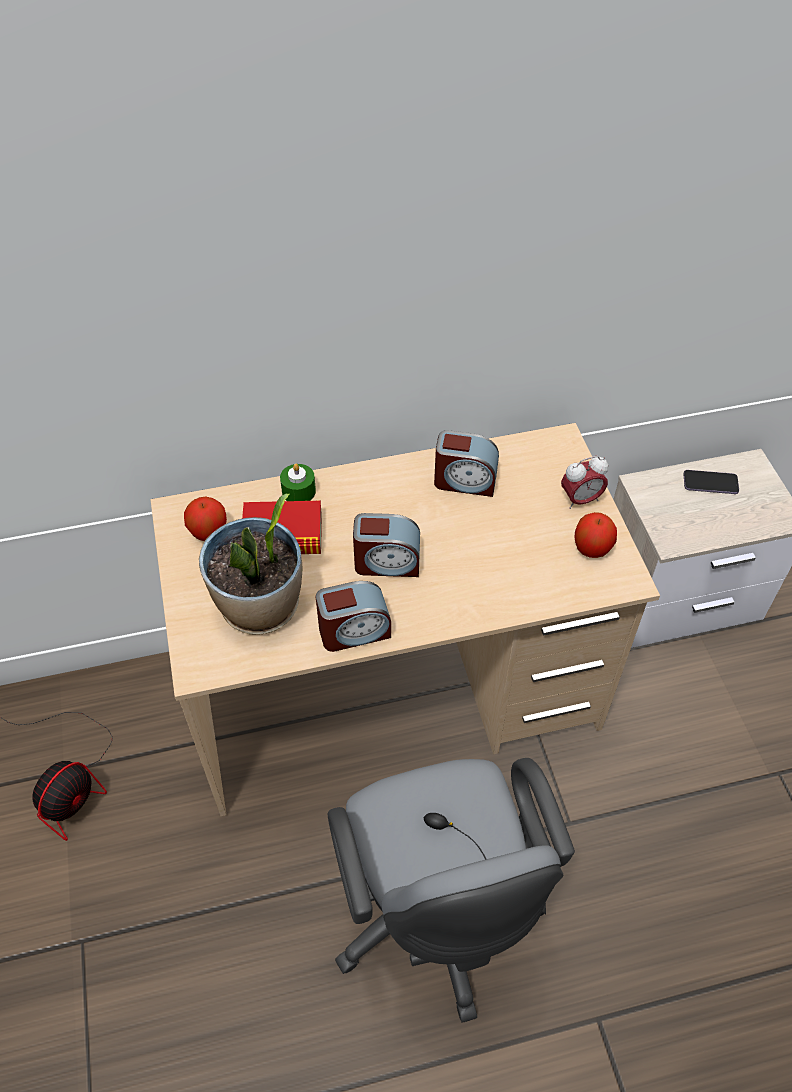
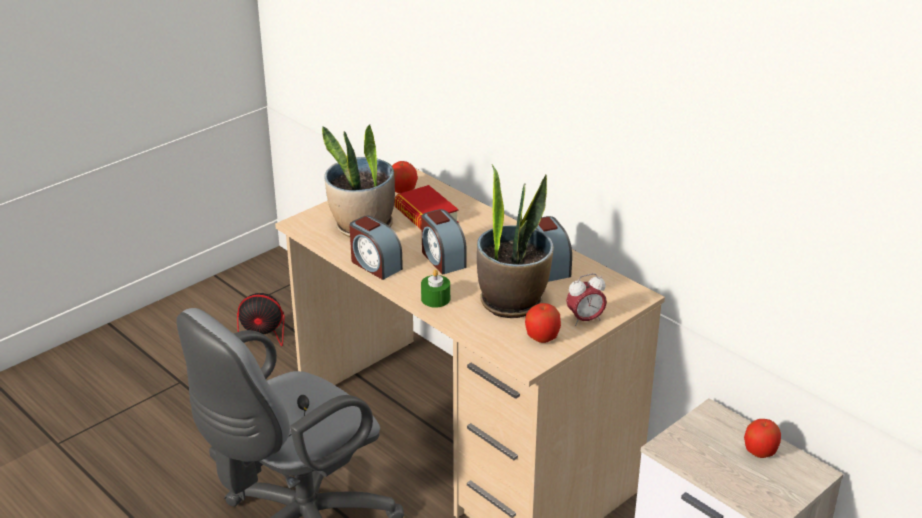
camera: 60 degrees right, 20 degrees down
(298, 491) = (468, 209): green candle -> green candle (435, 299)
(512, 541) = (512, 302): none -> potted plant
(580, 500) = (585, 320): alarm clock -> alarm clock turned 60 degrees counterclockwise
(710, 483) = (760, 452): phone -> apple

